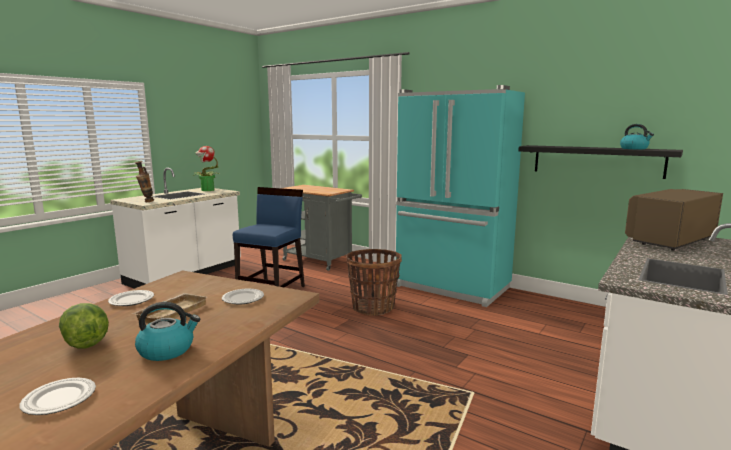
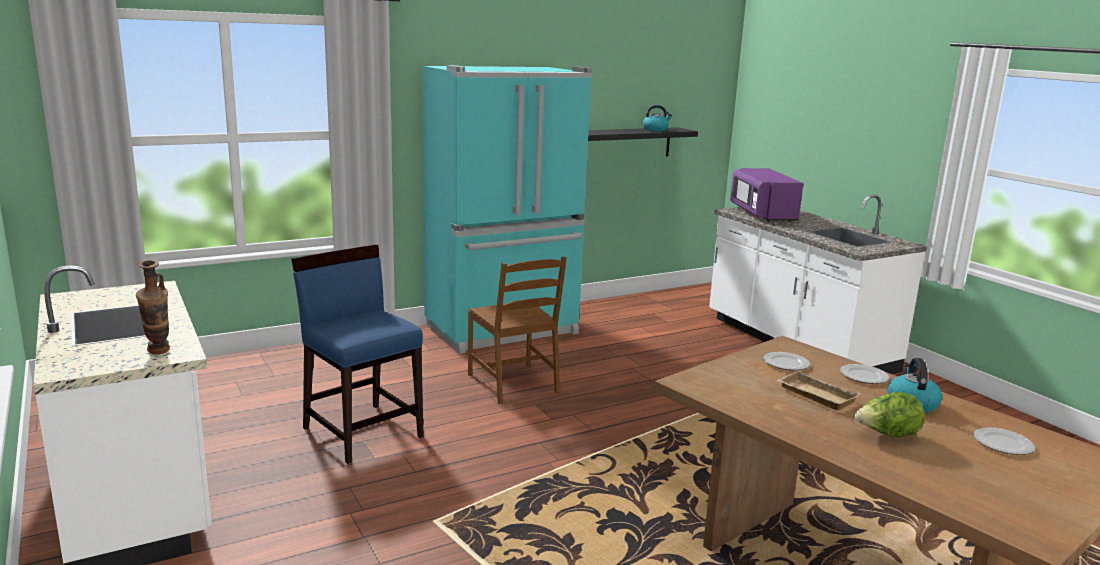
camera: 65 degrees left, 5 degrees up
(131, 300) = (766, 412): plate -> plate (864, 376)
(207, 190) = (101, 298): potted plant -> none
(320, 261) = (277, 371): grey cart -> none
(373, 308) = (514, 383): basket -> brown chair
(669, 240) = (762, 214): brown microwave -> purple microwave

